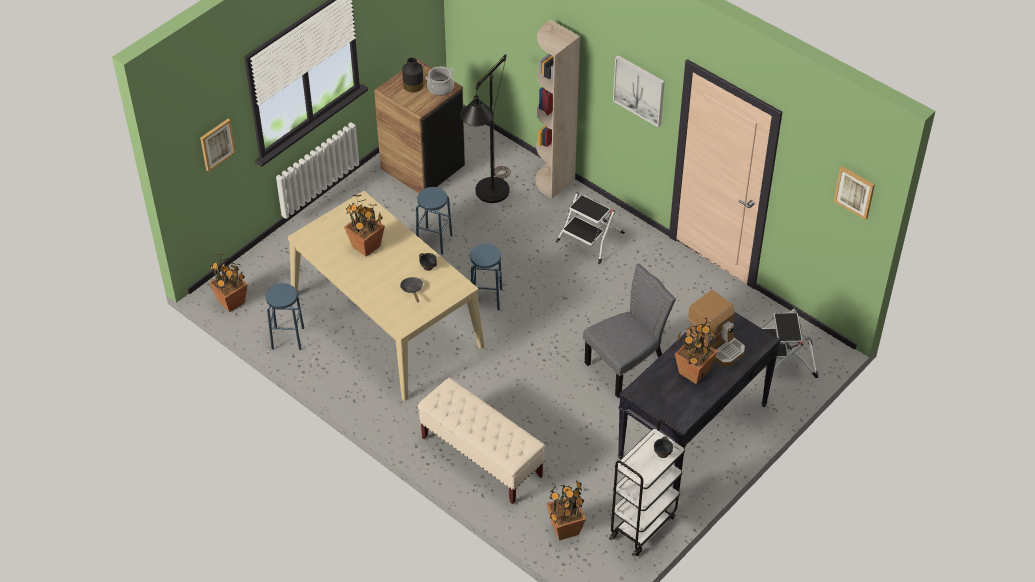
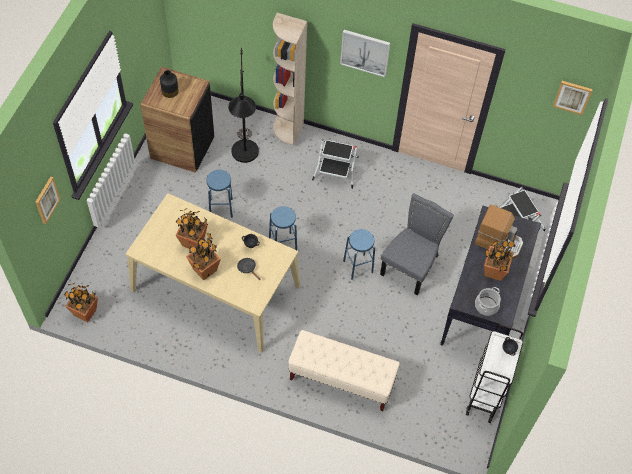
camera: 25 degrees left, 10 degrees up
(287, 338) = (145, 329): blue stool -> blue stool (358, 267)
(440, 88) = (192, 87): cooking pot -> cooking pot (486, 306)
(565, 528) = (430, 417): potted plant -> potted plant (204, 270)

